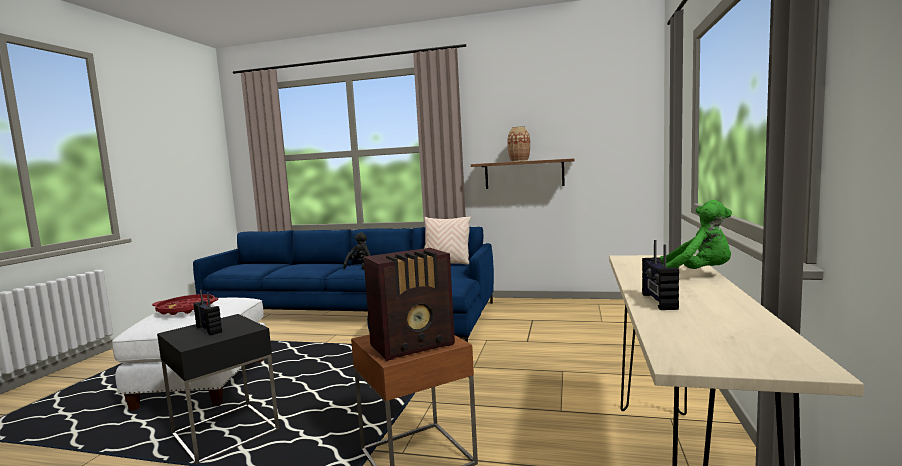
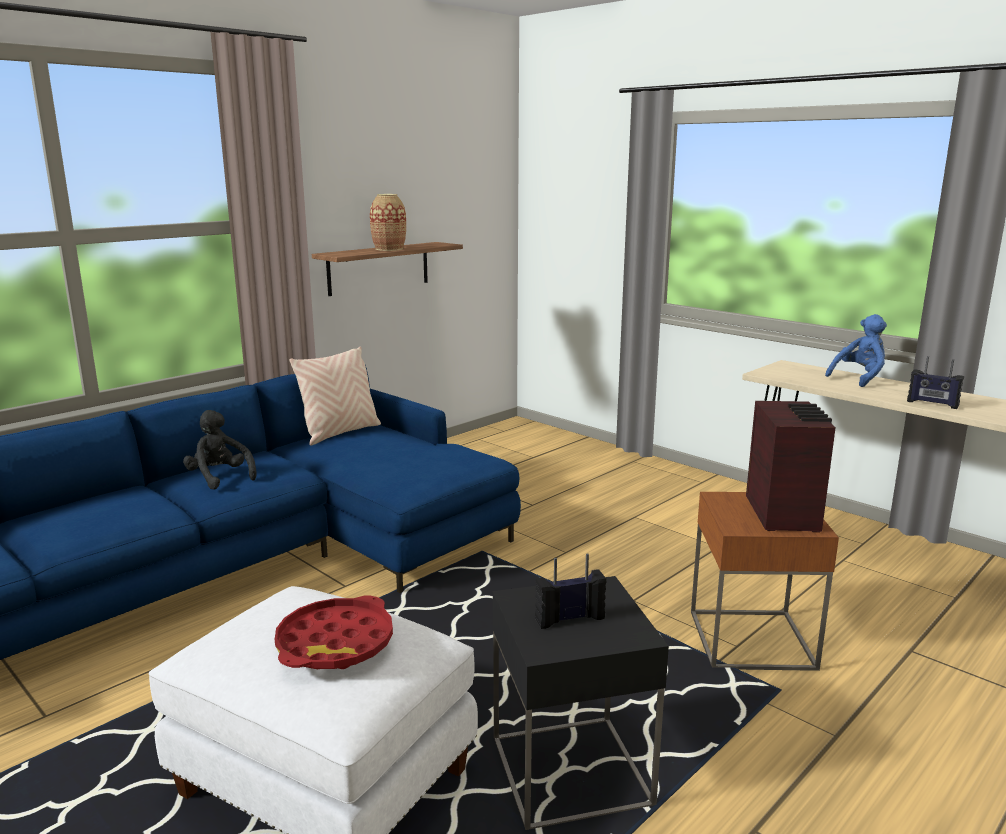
camera: 60 degrees left, 10 degrees up
(696, 275) = (859, 378): green plush toy -> blue plush toy

